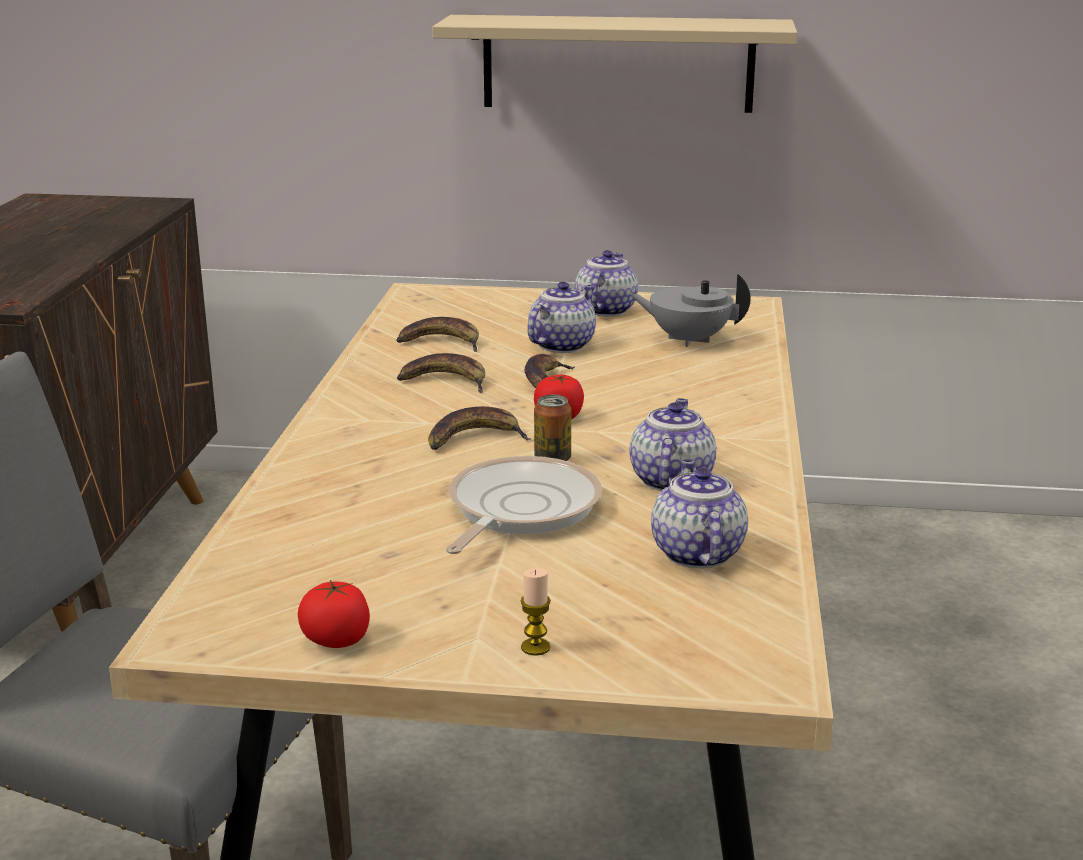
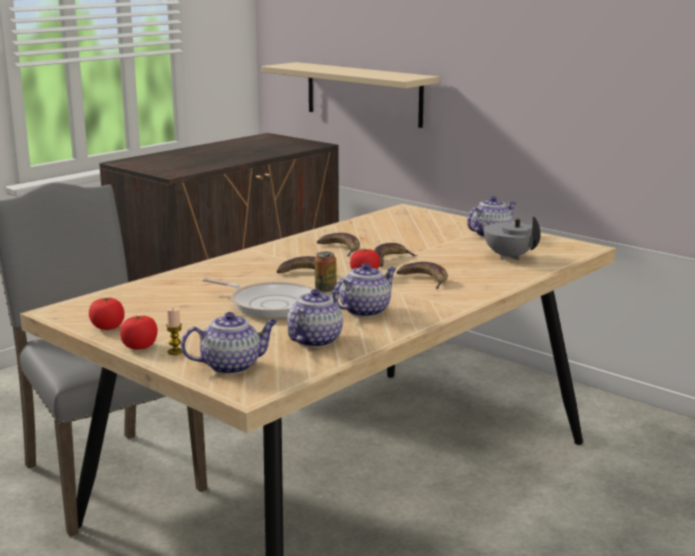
camera: 35 degrees right, 5 degrees down
(441, 342) = (372, 232): banana -> banana (424, 279)
(460, 658) = (140, 346): none -> tomato
(518, 510) = (269, 304): frying pan -> frying pan turned 60 degrees clockwise
(562, 345) = (432, 245): teapot -> teapot (232, 366)
(618, 63) = (571, 85): beige shelf -> beige shelf (363, 94)

